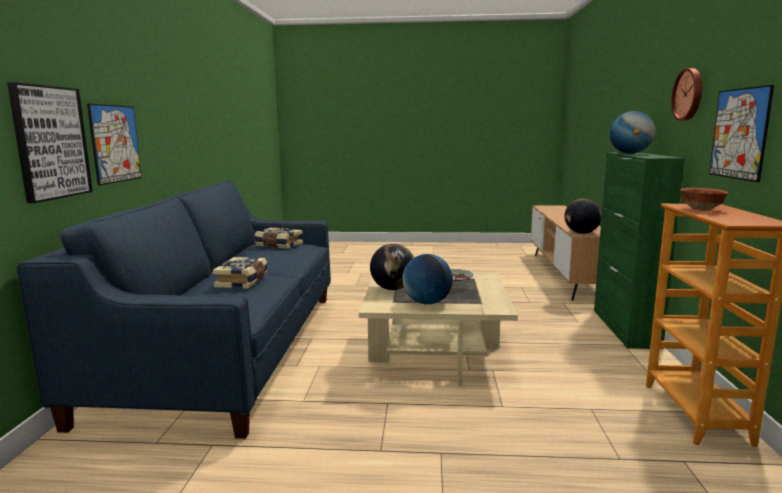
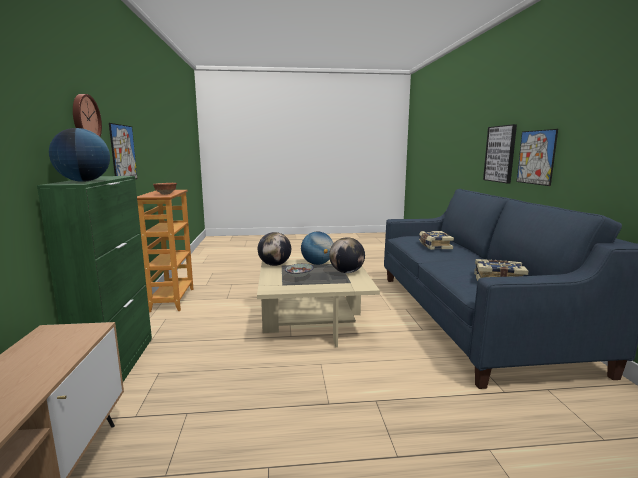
camera: 170 degrees right, 0 degrees up
(581, 233) = (80, 333): globe -> globe (274, 265)

